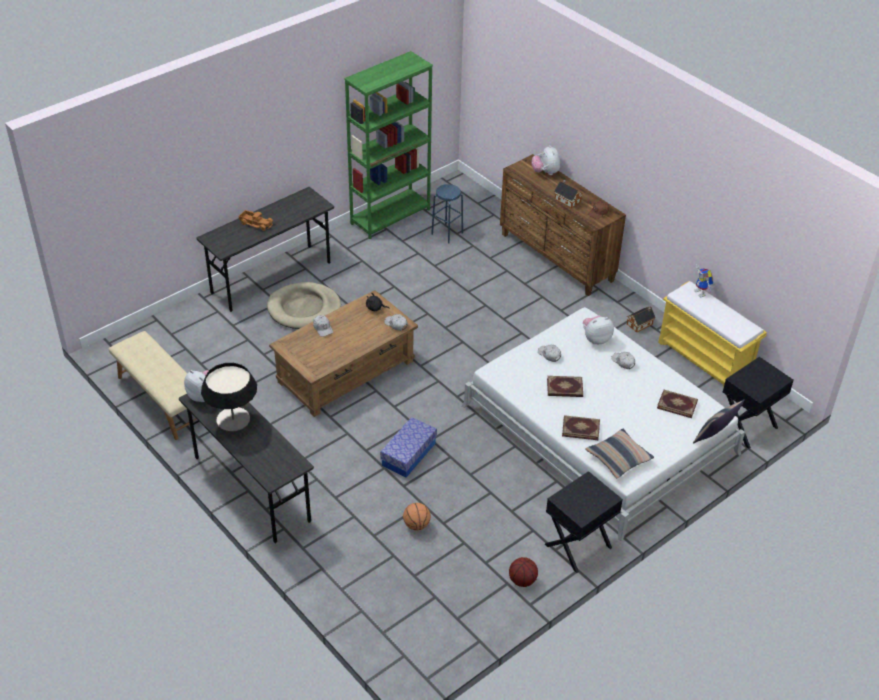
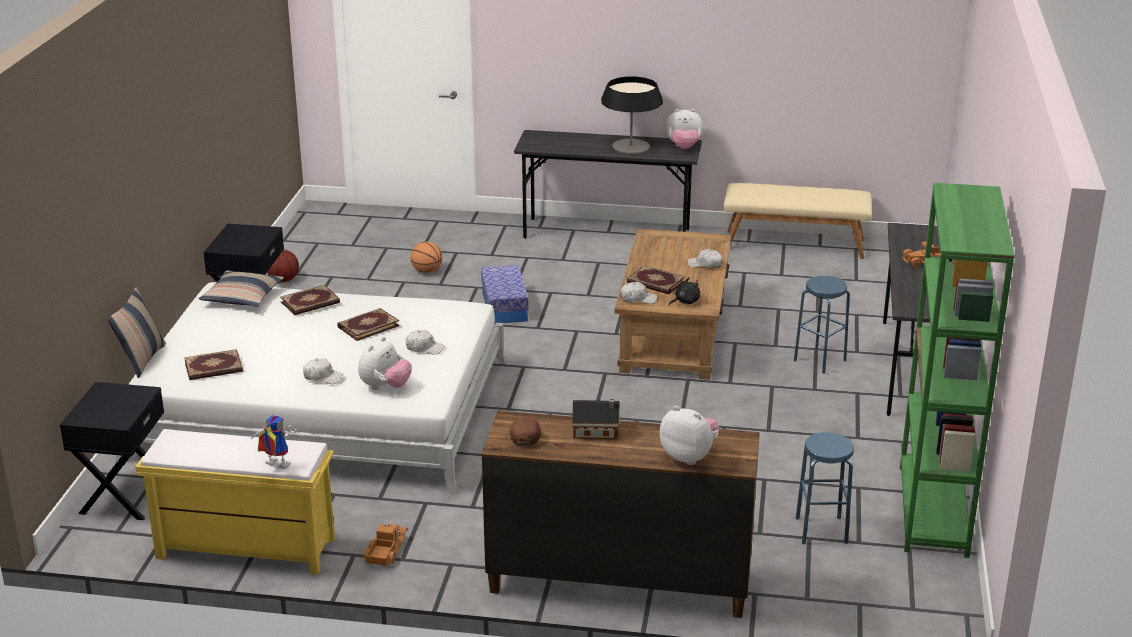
camera: 140 degrees right, 15 degrees down
(304, 309) = (819, 360): beige dog bed -> blue stool
(369, 331) = (655, 283): none -> book
(640, 324) = (384, 550): toy house -> toy truck

